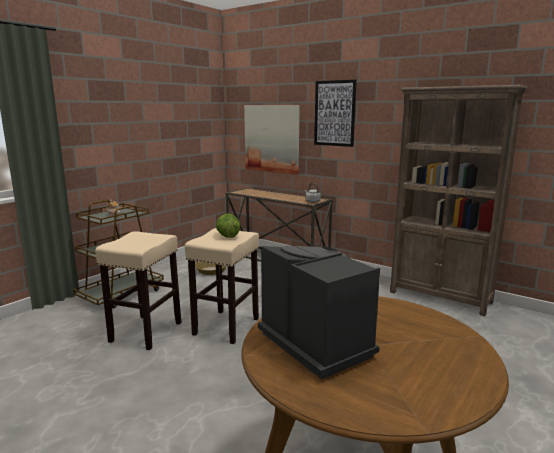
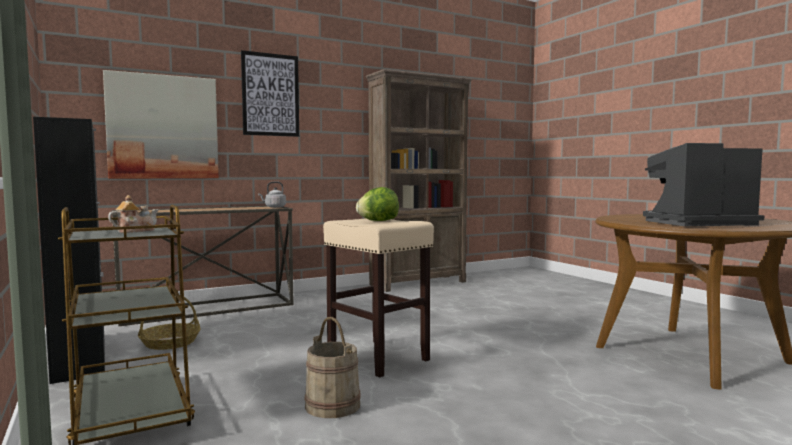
camera: 65 degrees left, 10 degrees down
(145, 332) = (333, 405): beige stool -> beige bucket
(181, 262) = (80, 356): none -> black cabinet

